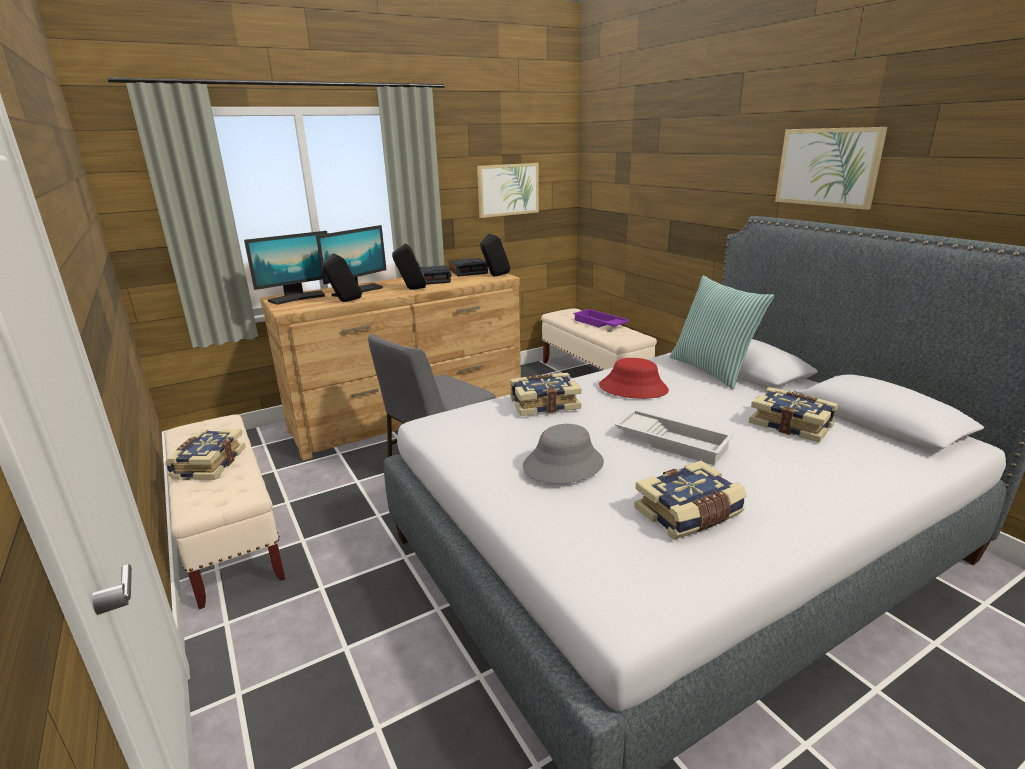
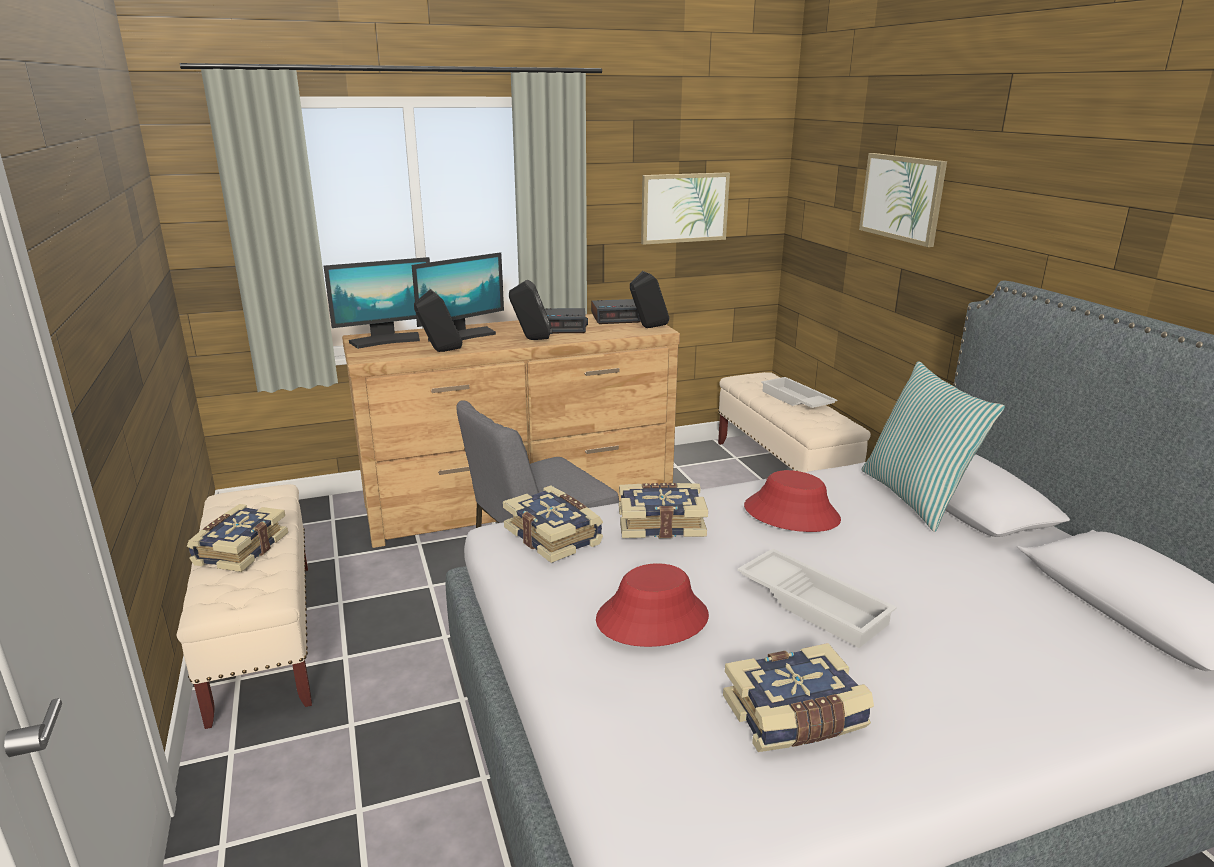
camera: 10 degrees right, 0 degrees up
(563, 464) = (652, 618): grey hat -> red hat
(599, 323) = (795, 400): purple tray -> white tray
(791, 424) = (998, 598): book -> book (554, 536)
(828, 167) = (1116, 223): picture -> picture (902, 198)

